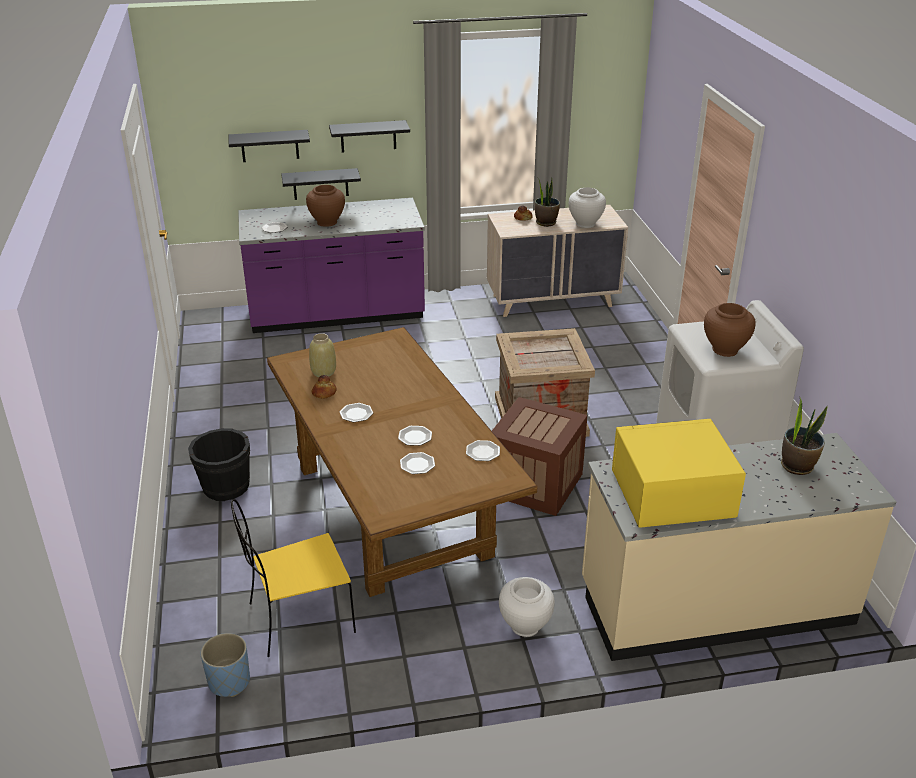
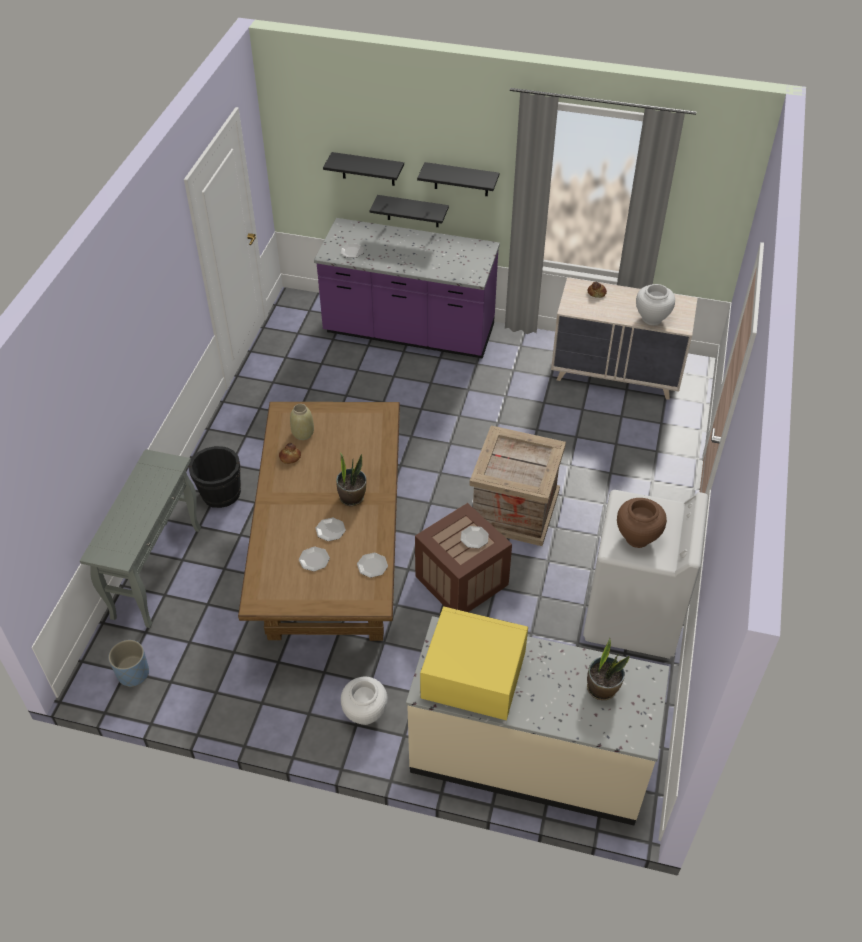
camera: 25 degrees right, 15 degrees up
(196, 576) = (157, 571): none -> grey console table
(298, 619) = (207, 639): yellow chair -> none
(327, 222) = (401, 256): brown vase -> none
(356, 414) = (301, 489): plate -> plate (474, 538)
(546, 222) = (614, 306): potted plant -> potted plant (352, 497)

